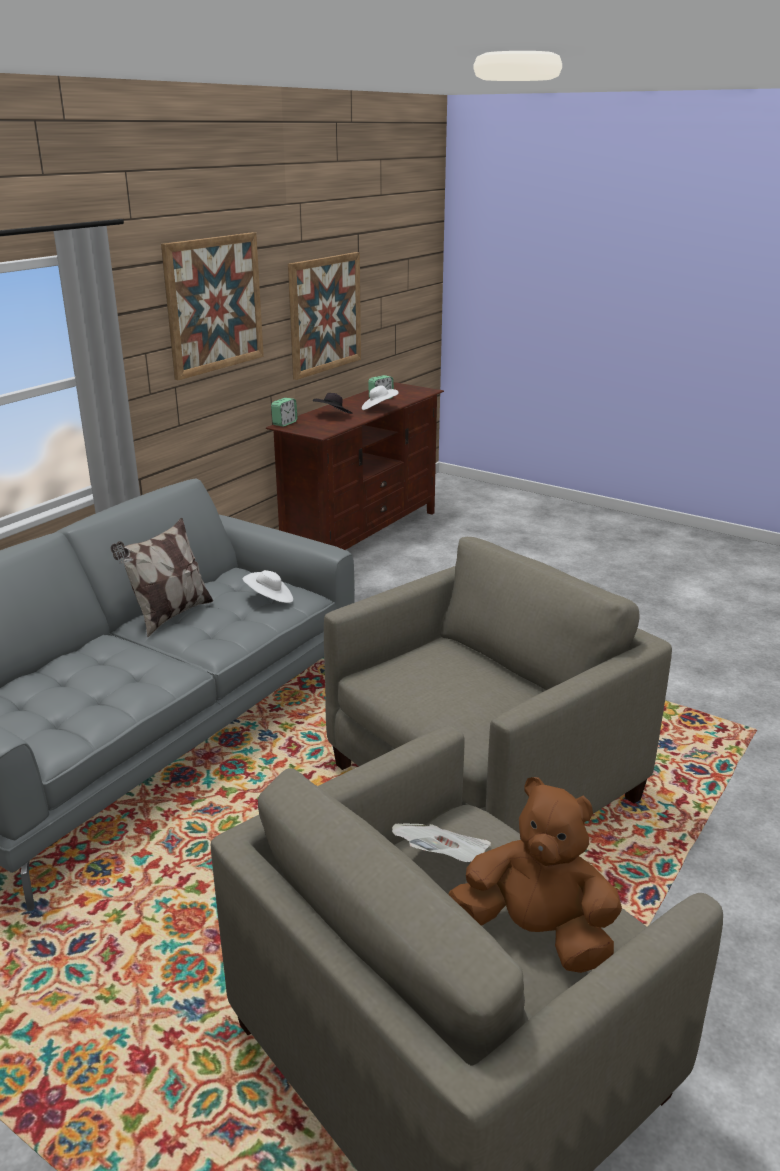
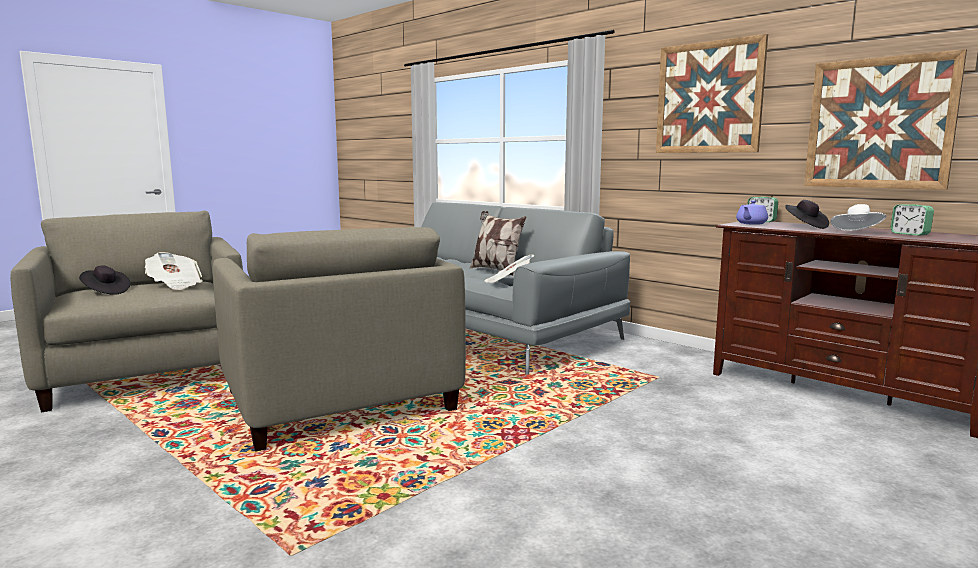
camera: 100 degrees right, 15 degrees down
(269, 599) = (508, 282): white hat -> newspaper
(312, 428) = (751, 224): none -> purple teapot
(536, 933) = (105, 292): brown plush toy -> black hat

